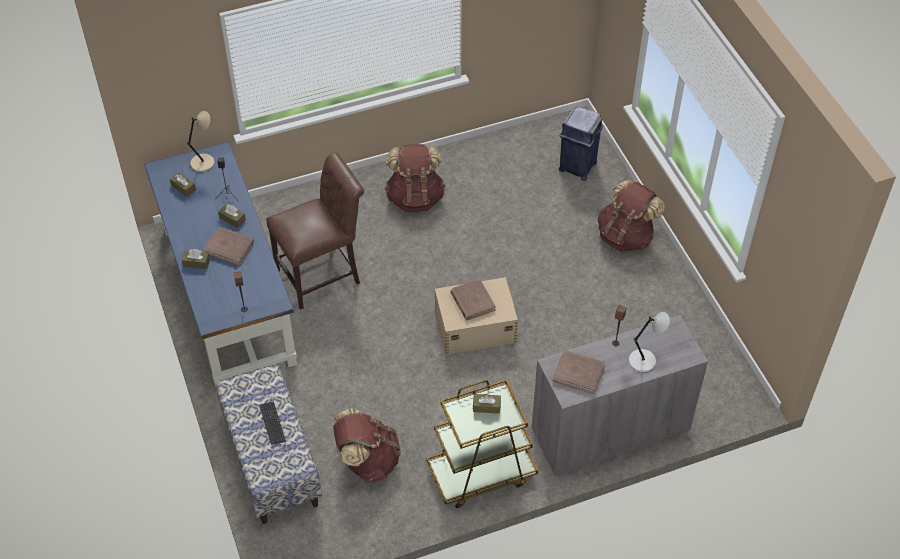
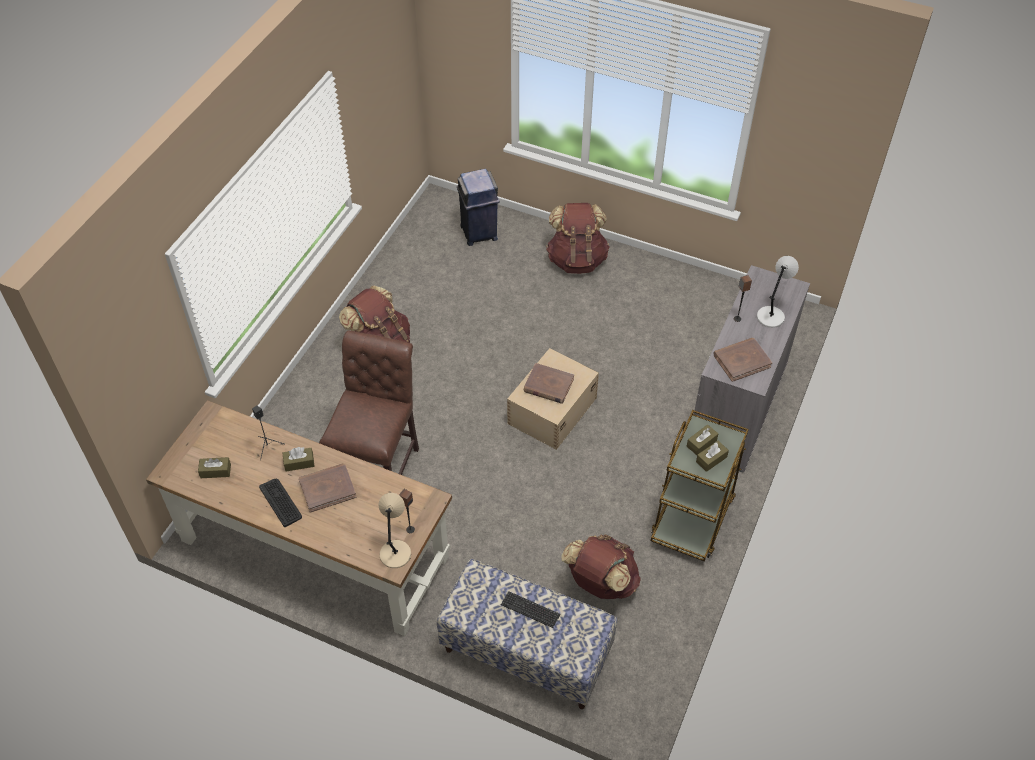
camera: 45 degrees left, 0 degrees up
(195, 234) = (281, 502): none -> keyboard
(196, 263) = (314, 526): brown tissue box -> brown tissue box (711, 459)
(203, 162) = (206, 435): beige table lamp -> beige table lamp (395, 552)
(227, 294) = (313, 549): blue desk -> brown desk

